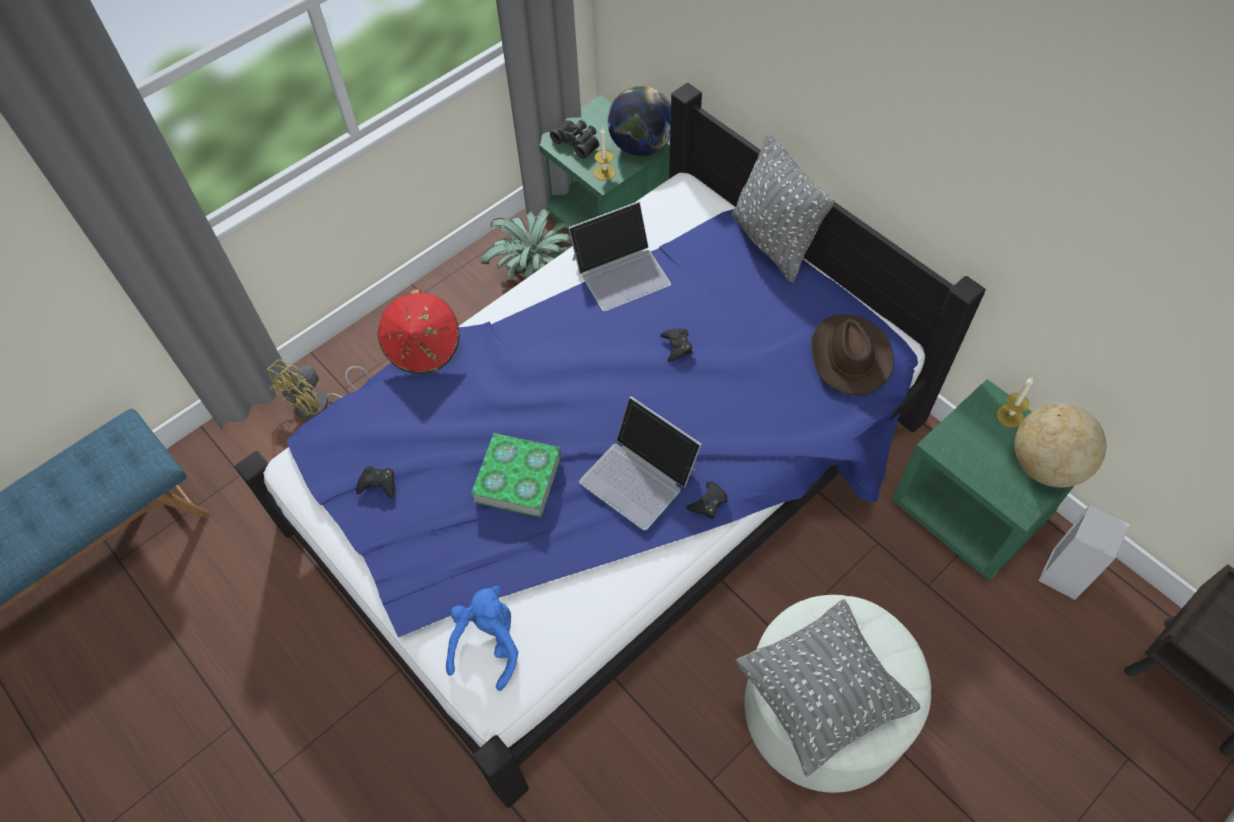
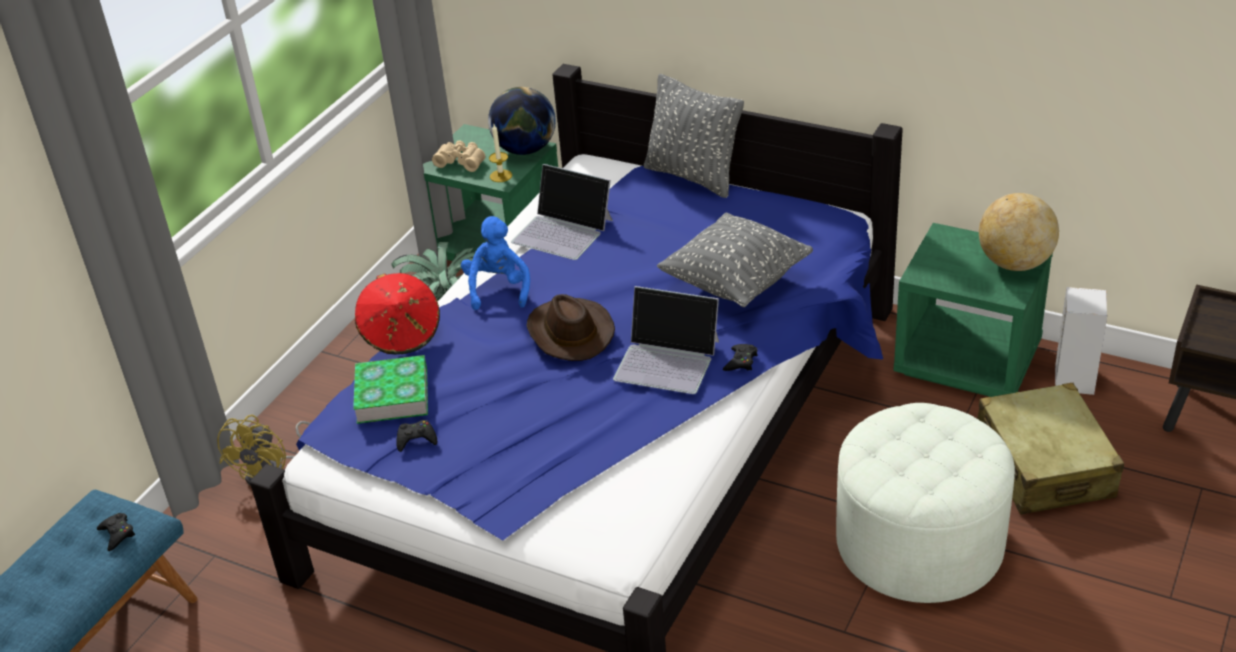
camera: 20 degrees left, 20 degrees down
(488, 643) = (592, 521): blue plush toy -> blue plush toy (498, 289)
(518, 478) = (553, 395): book -> book (392, 395)
(578, 142) = (461, 161): black binoculars -> beige binoculars
(621, 270) = (563, 231): laptop -> laptop turned 75 degrees clockwise
(676, 346) = (648, 265): black game controller -> black game controller (117, 534)
(821, 694) = (915, 473): grey pillow -> grey pillow (735, 283)
(849, 356) = (807, 231): brown hat -> brown hat (569, 332)
(984, 667) = (1044, 465): none -> beige suitcase
(1009, 416) = (966, 240): candle -> none

